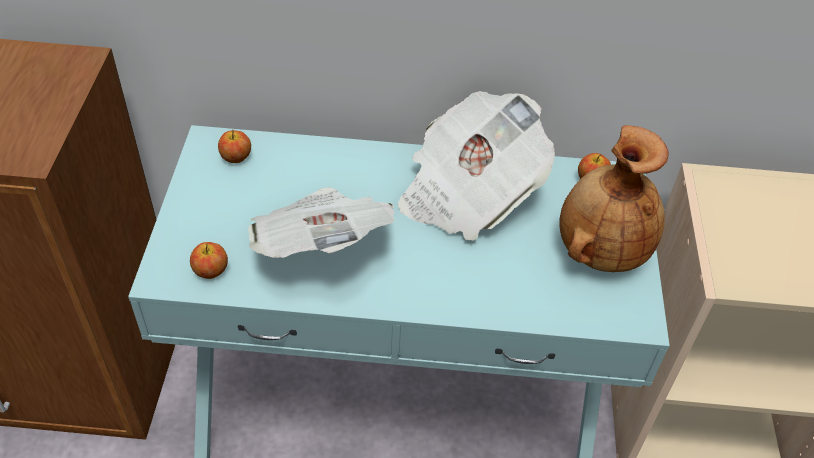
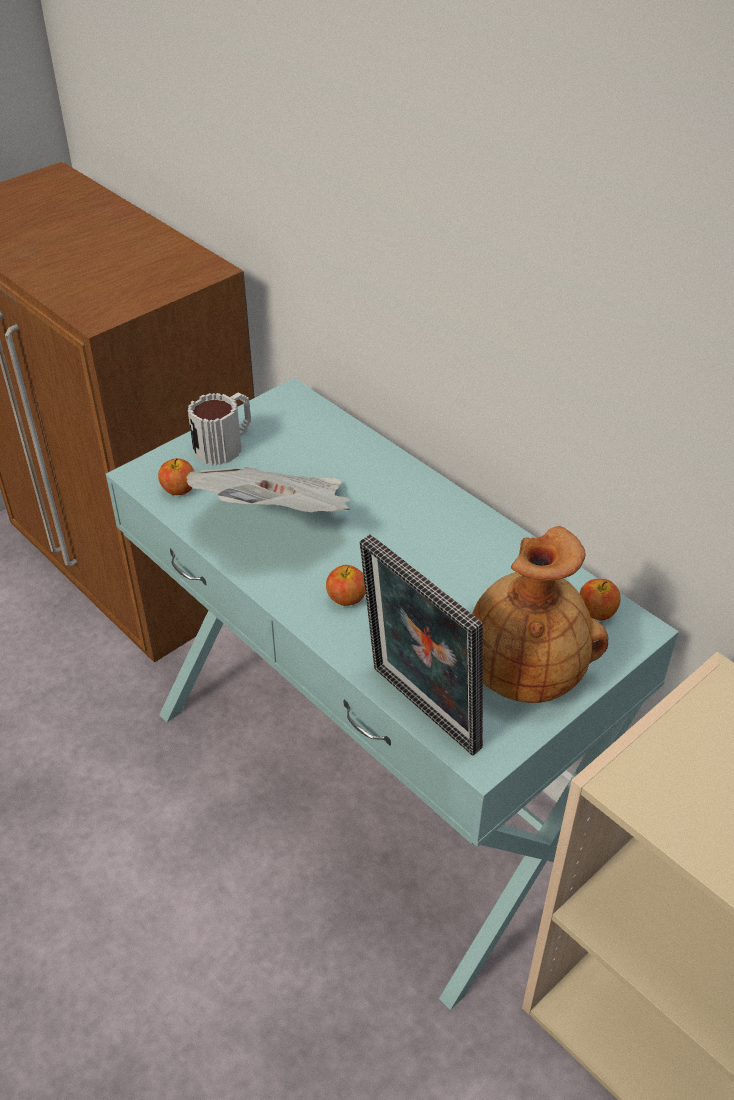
camera: 45 degrees right, 5 degrees down
(203, 211) = (225, 445): none -> mug
(236, 157) = (297, 419): apple -> apple (346, 598)
(468, 192) = (458, 552): newspaper -> none
(574, 320) = (419, 712): none -> picture frame

